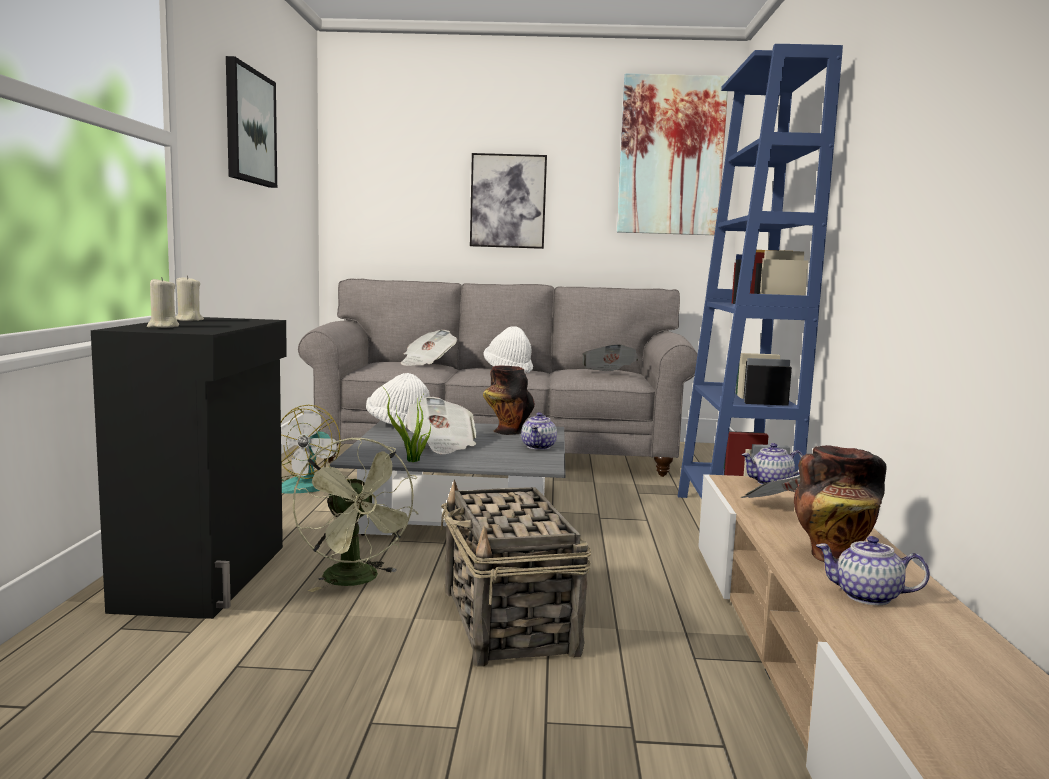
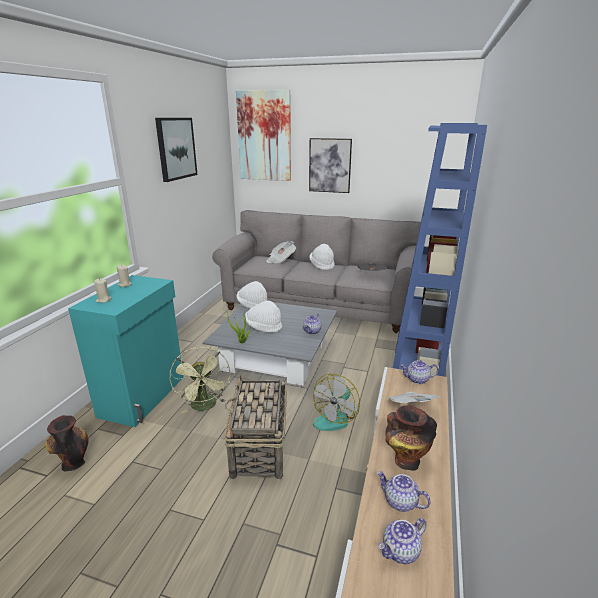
camera: 15 degrees right, 15 degrees up
(207, 576) = (144, 396): black cabinet -> turquoise cabinet
(310, 485) = (215, 328): fan -> fan (335, 417)
(441, 445) = (263, 327): newspaper -> white hat
(507, 431) = (304, 314): vase -> vase (73, 462)
(671, 156) = (426, 137): picture -> picture (264, 136)
(920, 643) = (401, 551): none -> teapot

